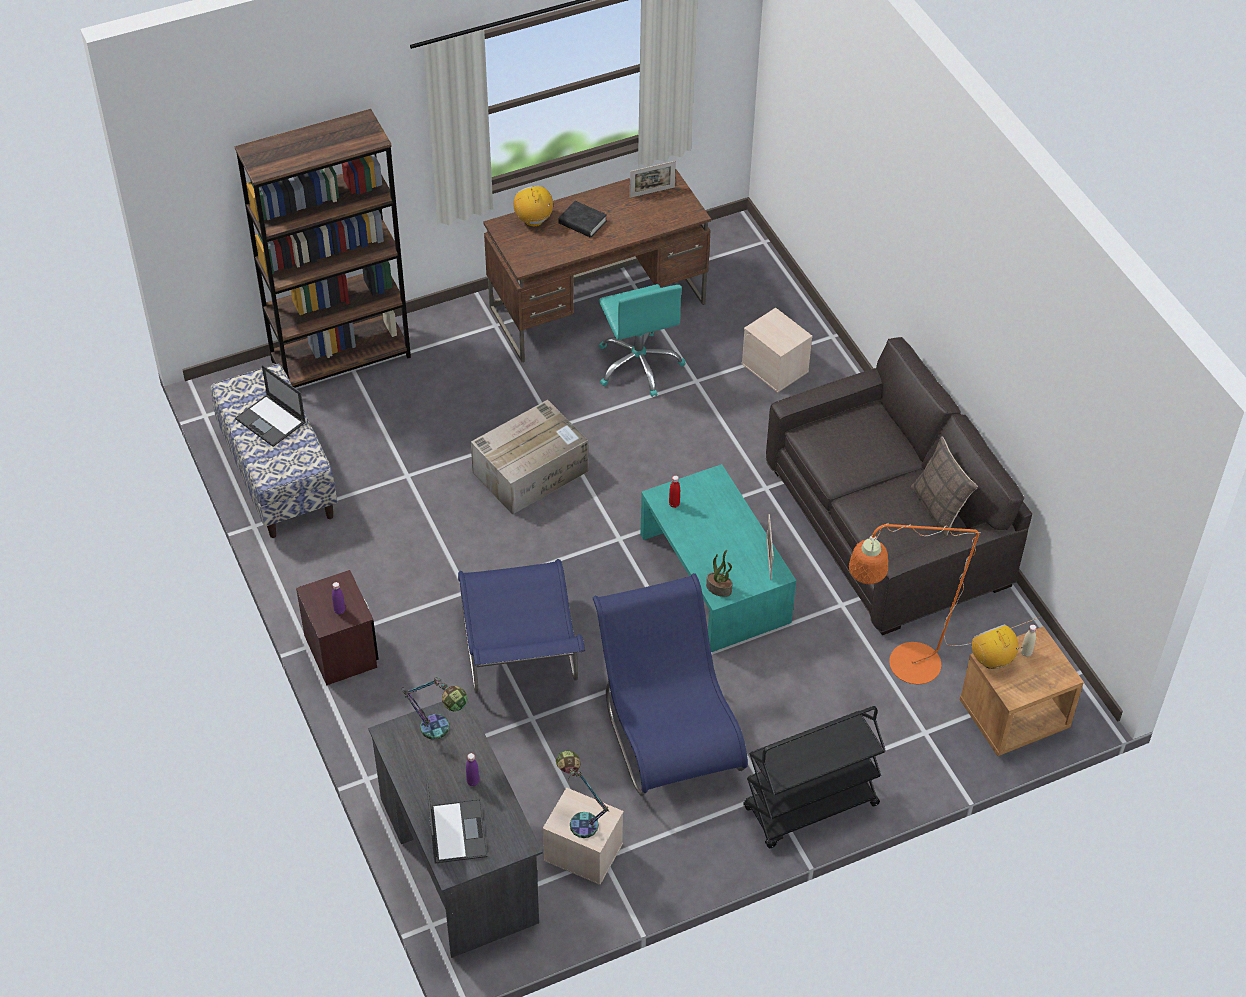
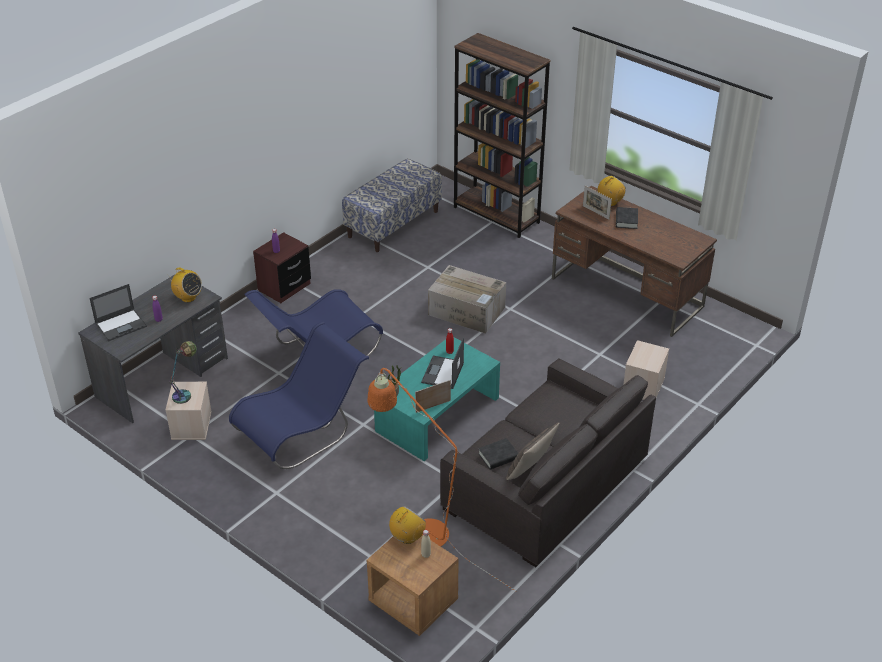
camera: 65 degrees right, 10 degrees down
(271, 421) = (396, 184): laptop -> laptop (442, 373)
(441, 733) = (188, 297): table lamp -> radio
(639, 365) = (591, 326): turquoise office chair -> none
(652, 192) = (682, 238): picture frame -> picture frame (596, 212)
(810, 808) = (275, 516): black cart -> none
(902, 528) = (498, 456): none -> black book

